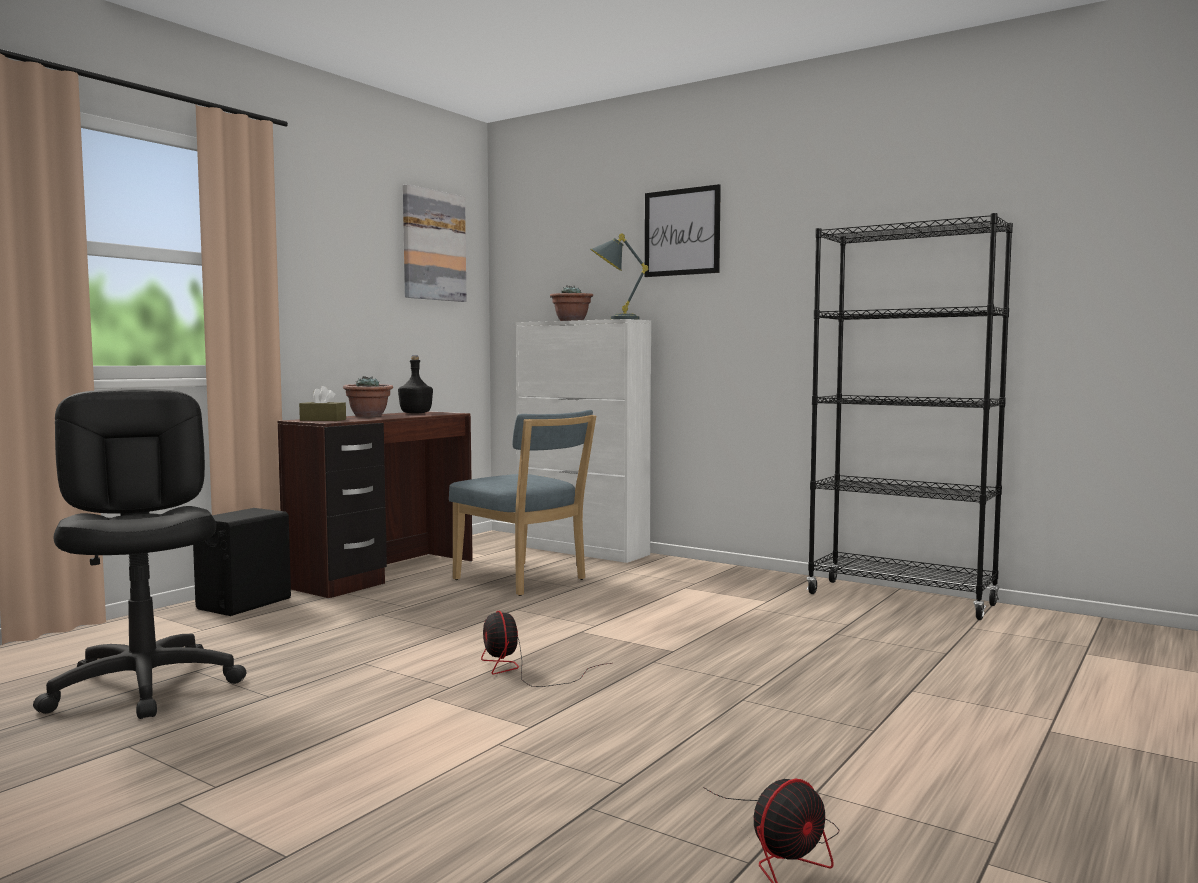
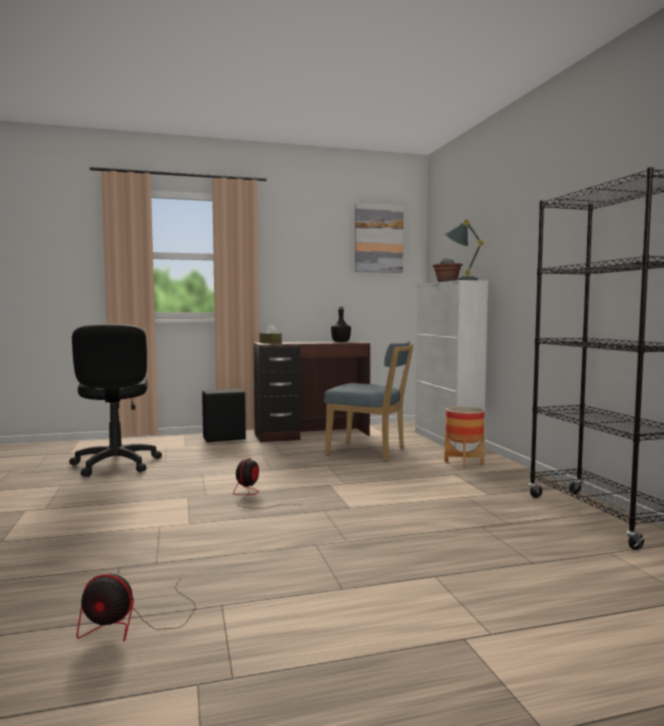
camera: 40 degrees right, 0 degrees up
(145, 686) = (115, 464): black office chair -> black office chair turned 150 degrees clockwise
(369, 416) = (307, 342): potted plant -> none
(524, 580) = (369, 451): blue chair -> blue chair turned 60 degrees counterclockwise
(663, 572) = (464, 462): none -> planter
(682, 232) = (507, 213): picture -> none

